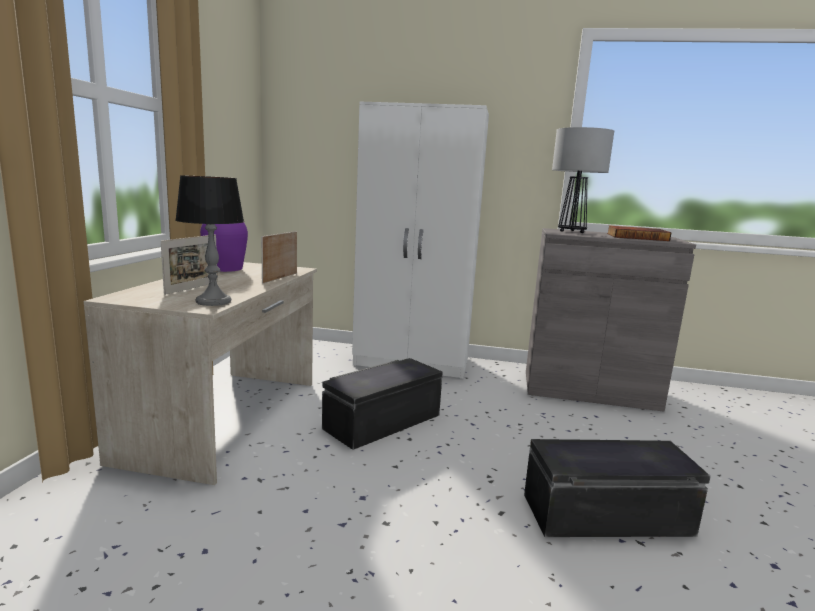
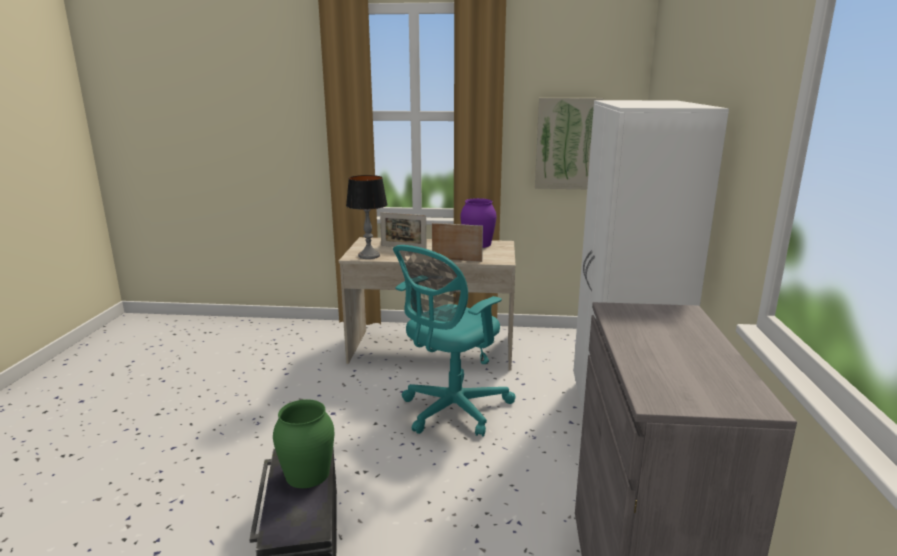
camera: 85 degrees right, 5 degrees up
(227, 150) = (567, 144): none -> picture
(381, 421) = (451, 411): black storage box -> turquoise office chair
(572, 231) = (666, 320): table lamp -> none
(591, 451) = (307, 474): none -> green vase
(637, 237) = (679, 368): book -> none

